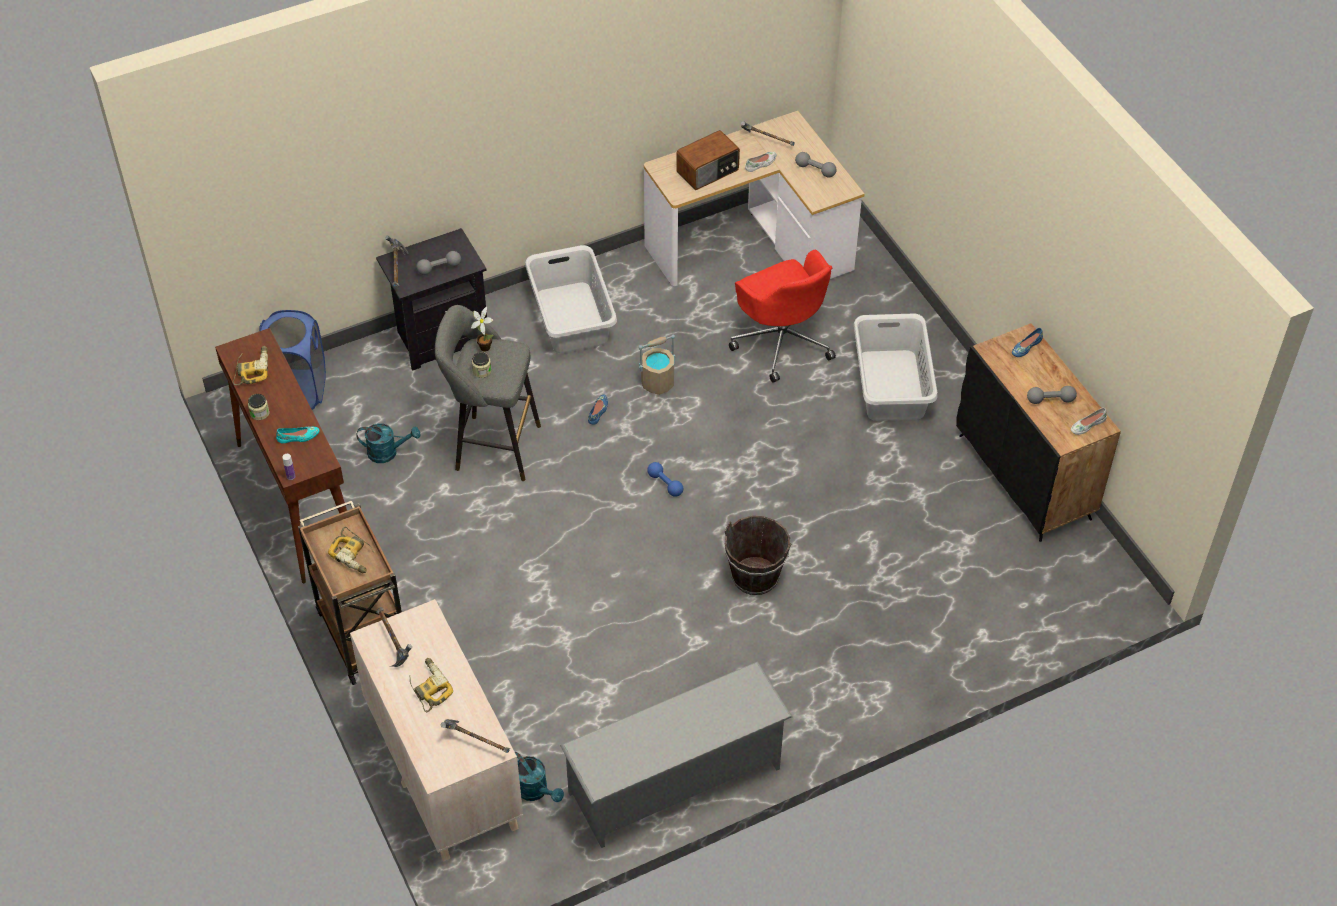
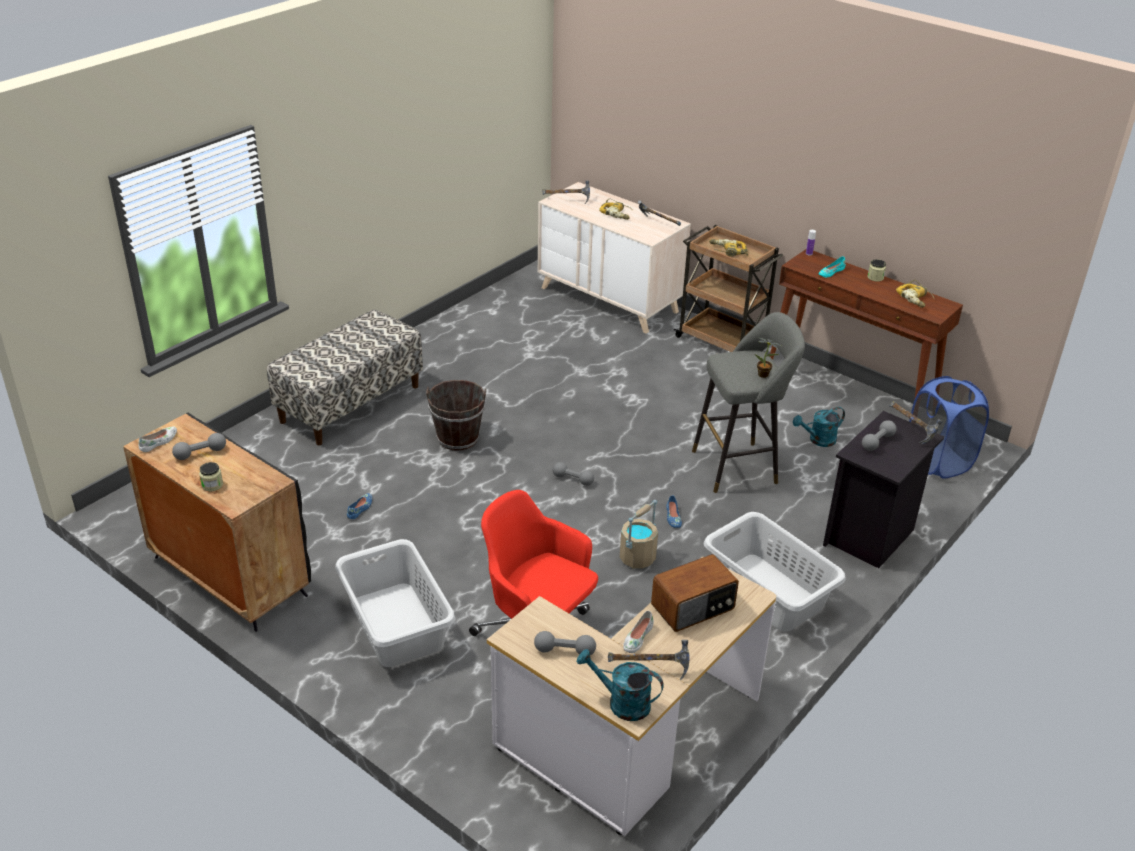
camera: 155 degrees right, 15 degrees down
(482, 371) = (748, 359): jar -> jar (212, 485)
(536, 791) = (542, 303): turquoise watering can -> turquoise watering can (621, 703)
(665, 484) = (573, 479): blue dumbbell -> grey dumbbell
(675, 781) = (454, 326): grey shoe rack -> none
(708, 171) = (693, 608): radio -> radio turned 150 degrees counterclockwise
(855, 672) = (350, 403): none -> bench
(1026, 346) = (234, 494): blue shoe -> blue shoe (360, 509)

